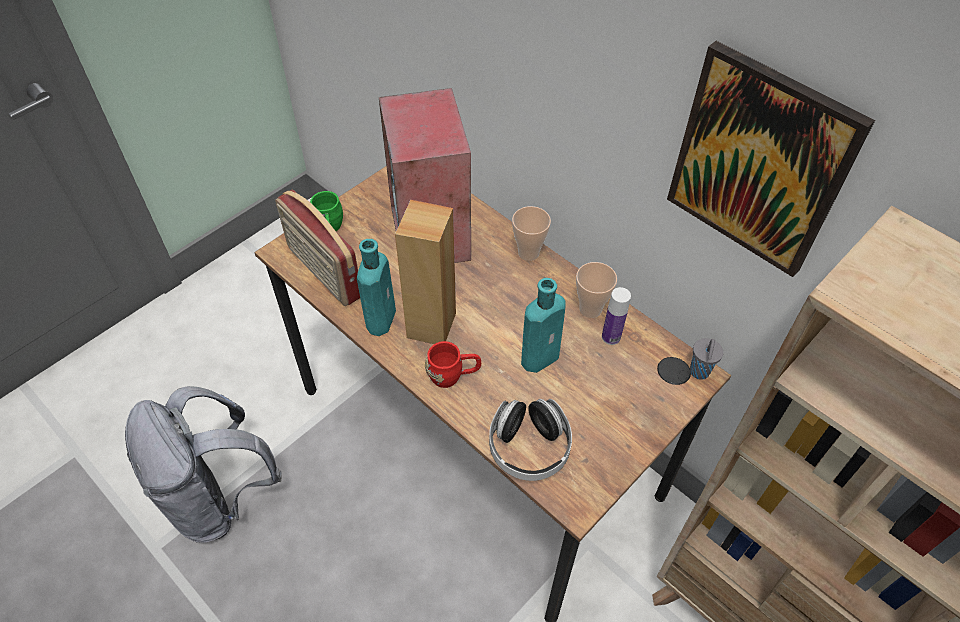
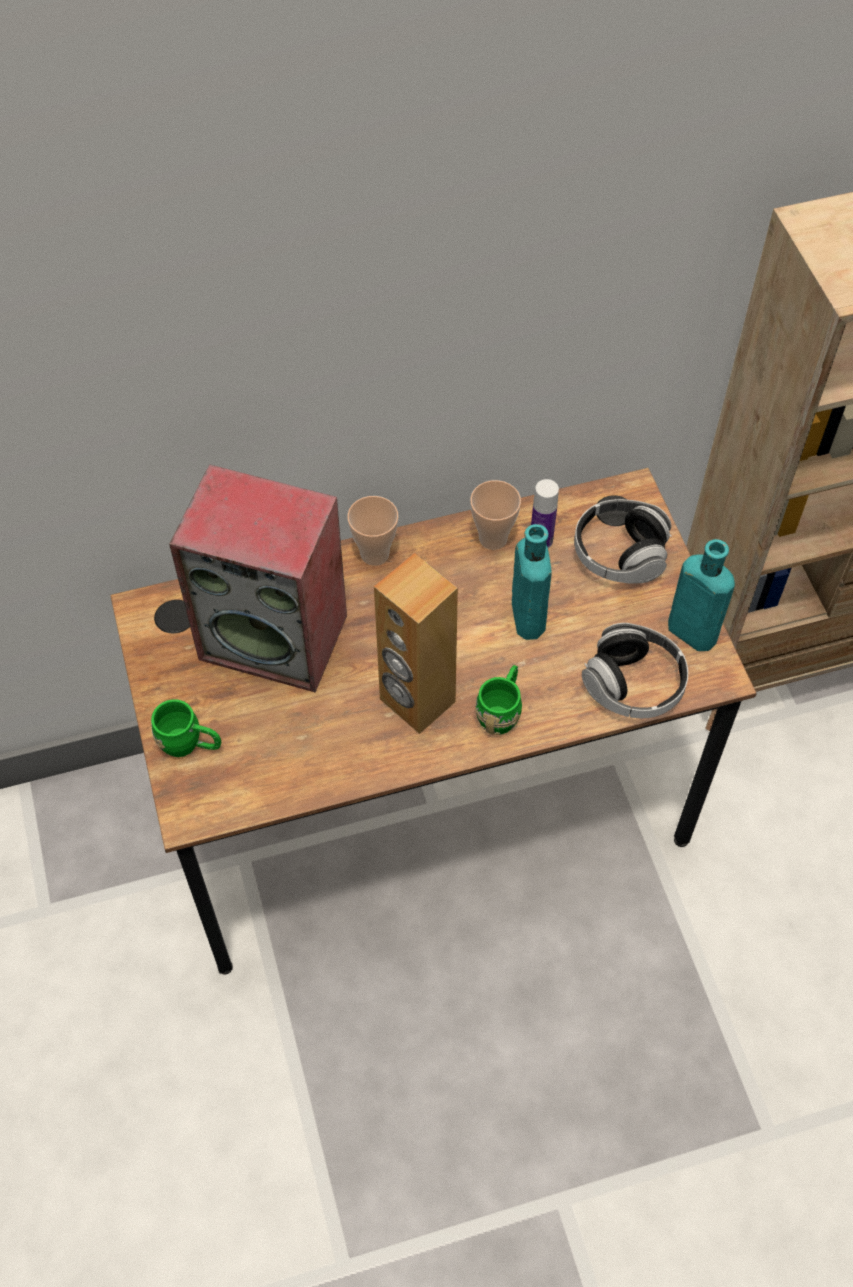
camera: 60 degrees left, 5 degrees up
(219, 497) = (317, 1152): grey backpack -> none
(323, 273) = (258, 781): radio -> none
(381, 317) = (372, 746): turquoise bottle -> turquoise bottle (688, 630)
(453, 375) = (501, 711): red mug -> green mug
(636, 390) = (619, 554): none -> headphones
(699, 372) = (631, 491): grey cup -> none
(760, 162) = (614, 262): picture -> none

